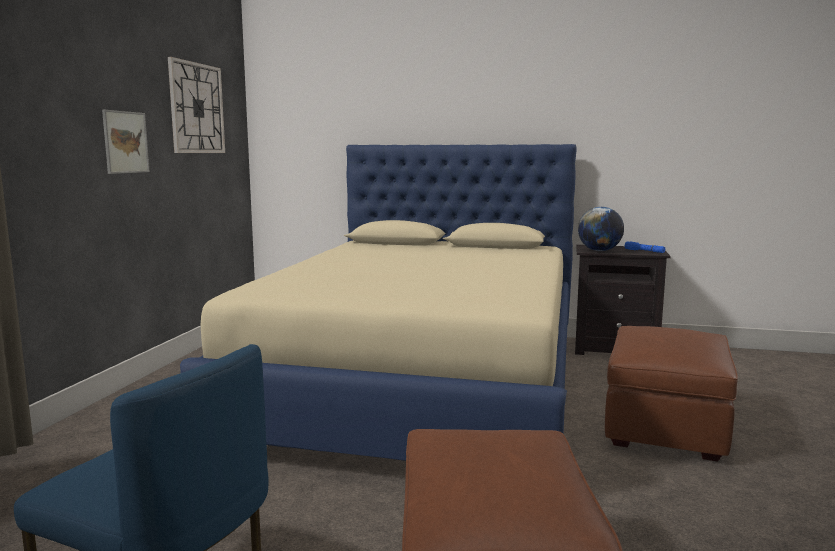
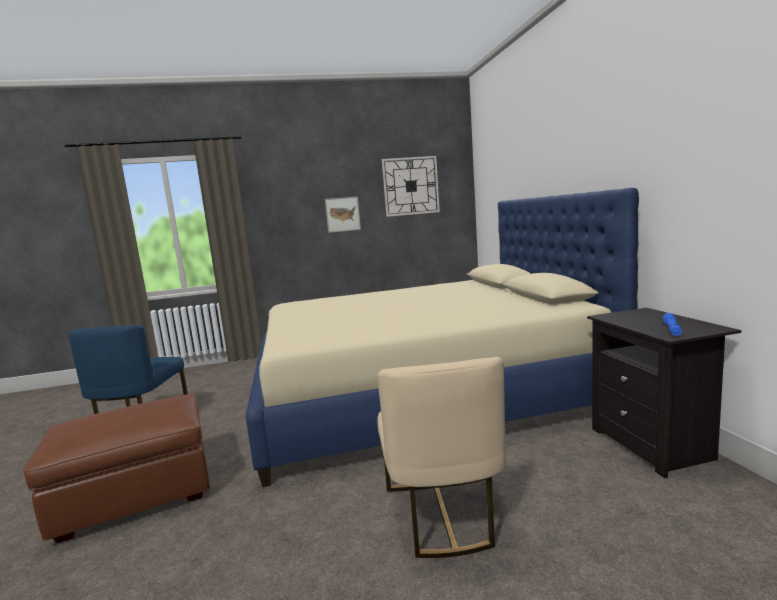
camera: 65 degrees right, 0 degrees up
(599, 250) = (622, 318): globe -> none
(666, 426) = (443, 514): brown ottoman -> beige chair

